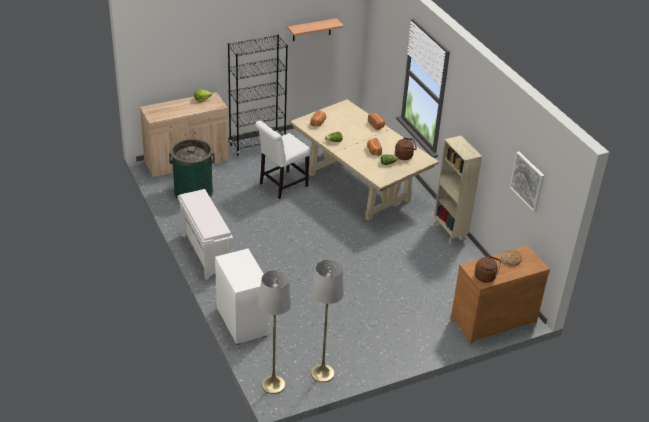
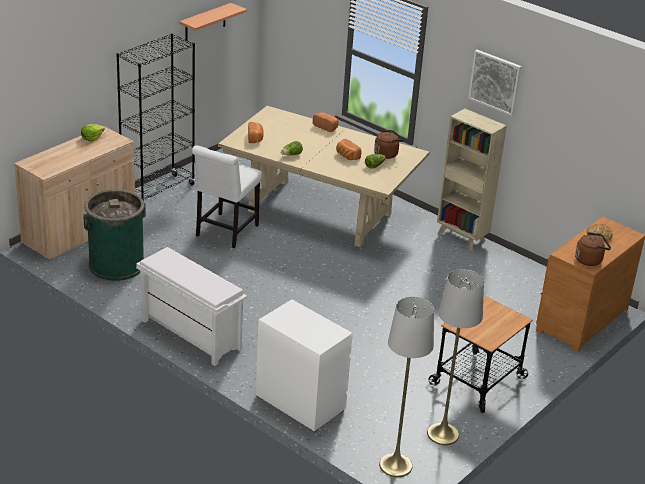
camera: 25 degrees left, 5 degrees down
(377, 343) = (478, 381): none -> cart
(527, 181) = (590, 137): picture -> picture (495, 82)

